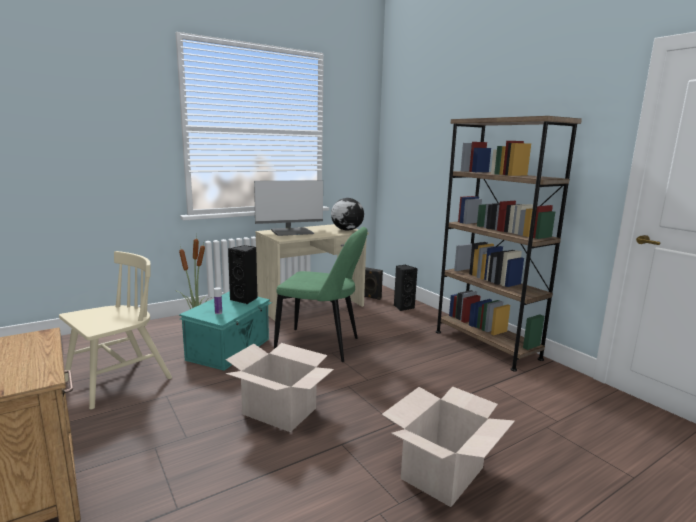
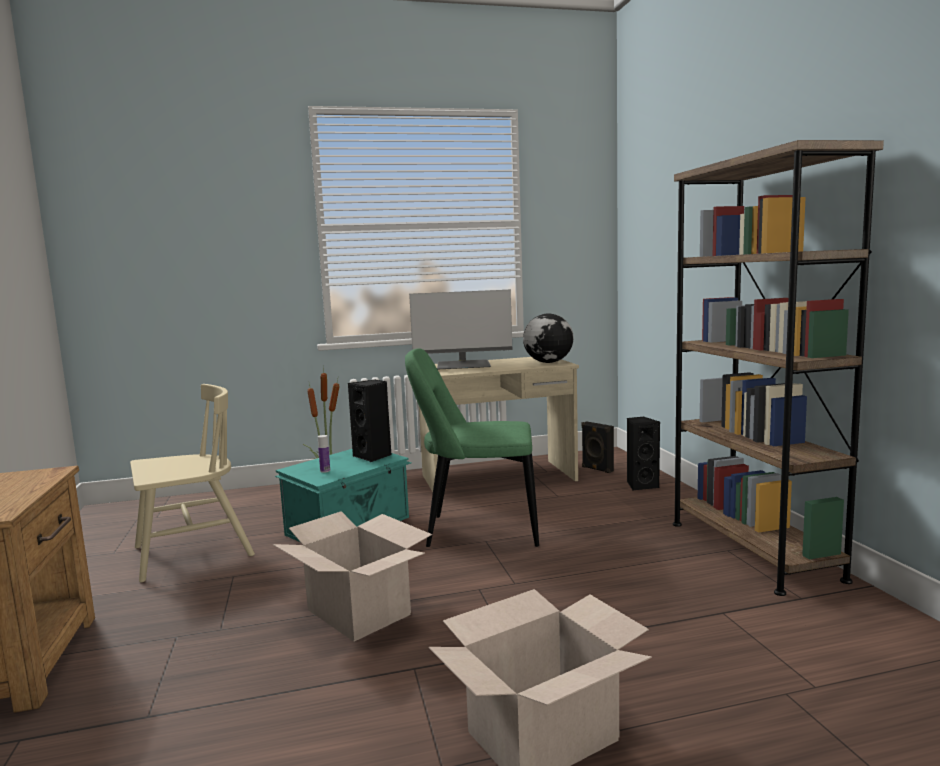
camera: 20 degrees right, 5 degrees down
(321, 345) = (477, 531): green chair -> green chair turned 150 degrees clockwise

